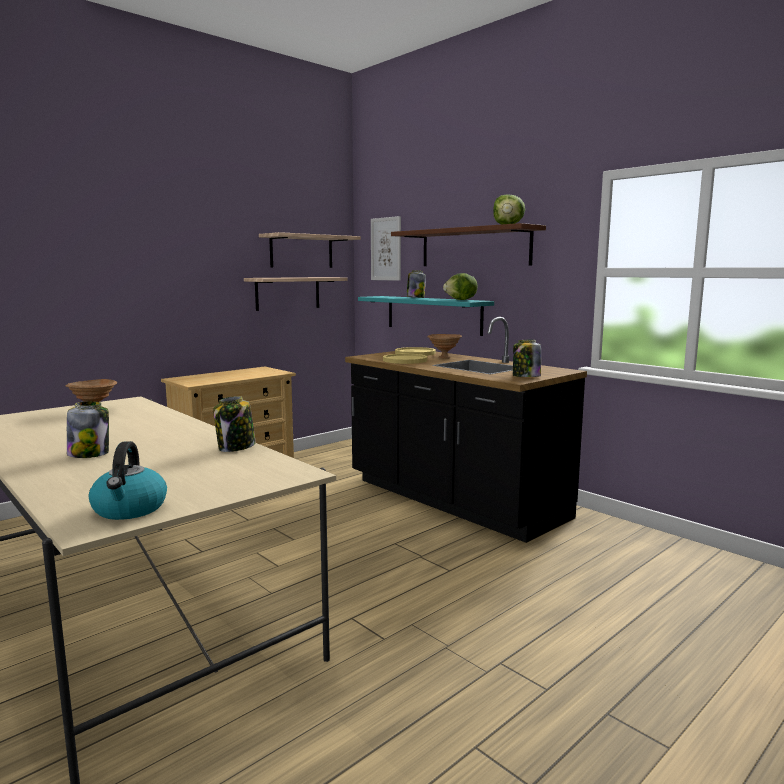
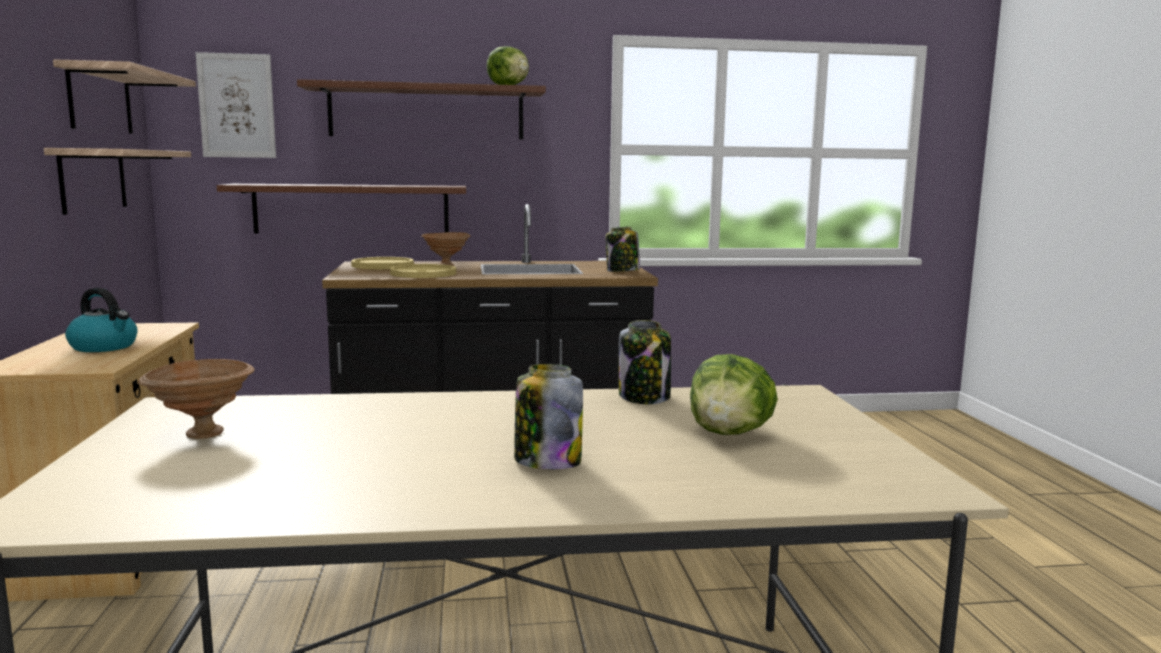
camera: 55 degrees left, 0 degrees up
(130, 509) = (874, 466): kettle -> kettle (105, 347)
(415, 298) = (330, 184): jar -> none
(433, 314) = (352, 209): turquoise shelf -> brown shelf
(461, 300) = (424, 185): lettuce -> lettuce (730, 433)

